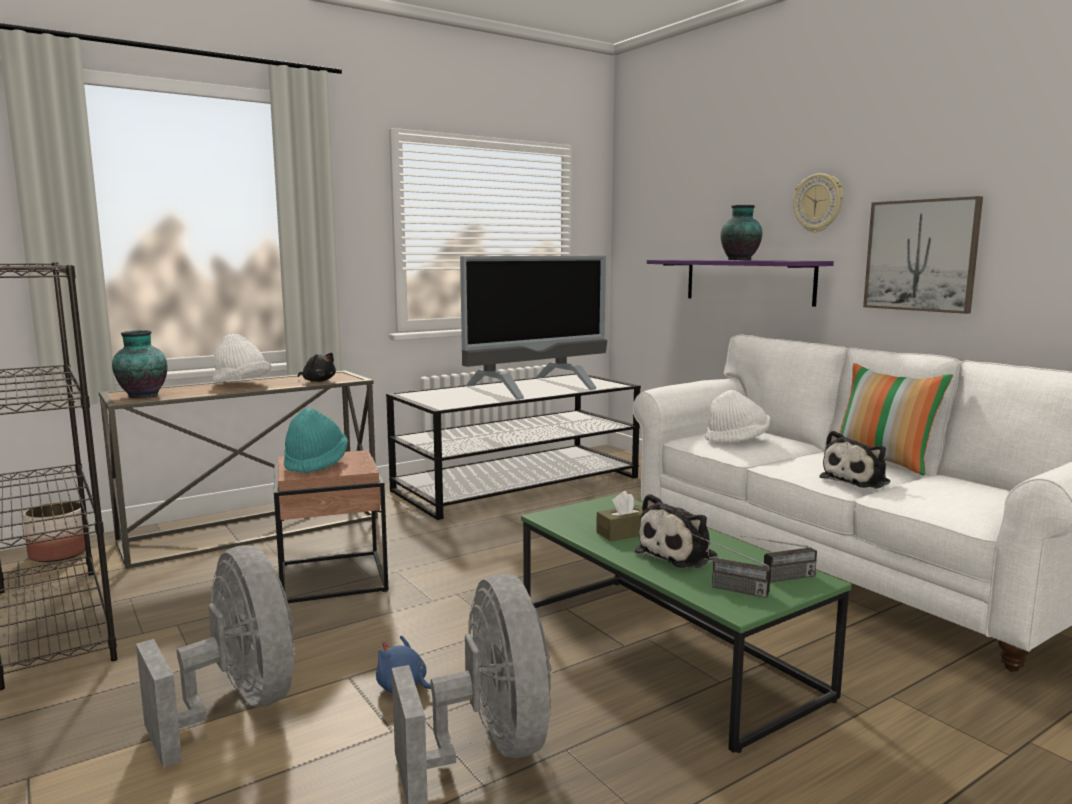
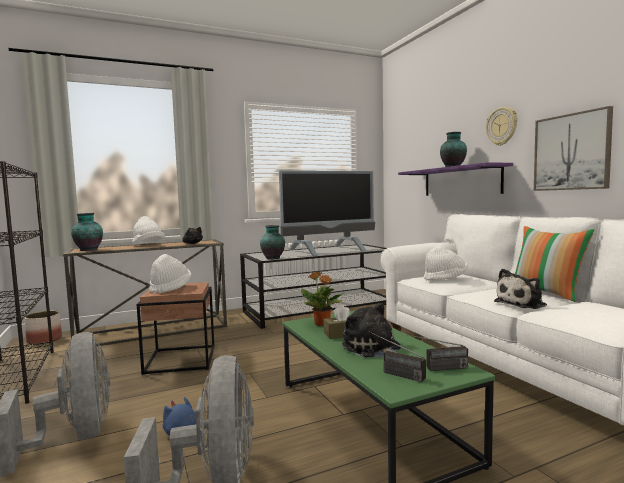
camera: 10 degrees right, 5 degrees down
(316, 464) = (170, 288): turquoise hat -> white hat
(454, 404) = (273, 258): none -> vase
(585, 518) = (322, 324): none -> potted plant
(680, 554) = (373, 349): plush toy -> plush toy turned 90 degrees clockwise

